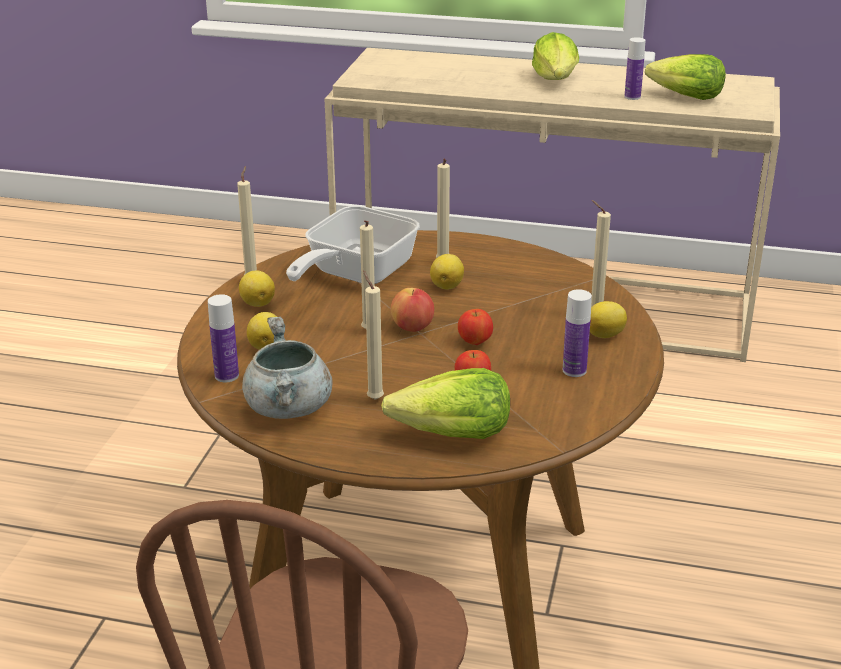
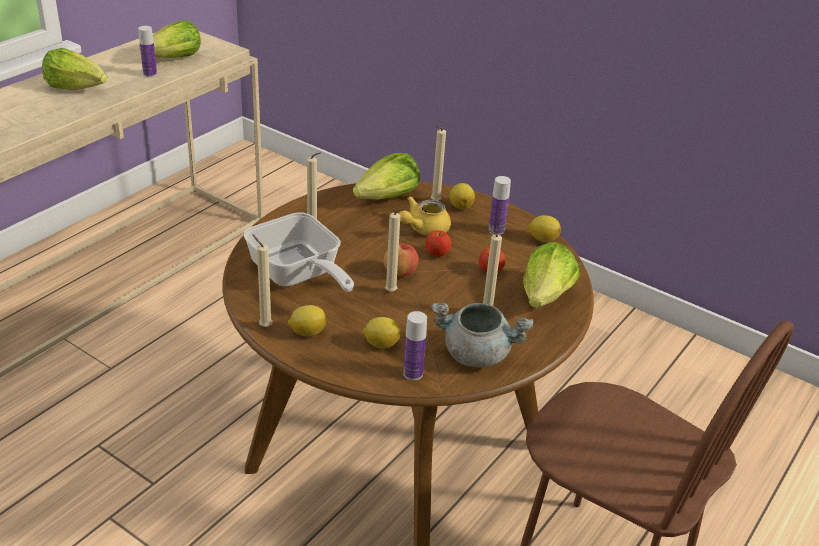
camera: 70 degrees left, 5 degrees up
(447, 286) = (350, 241): lemon -> lemon (542, 239)
(522, 322) = (423, 229): none -> yellow teapot
(568, 285) = (388, 198): none -> lettuce

